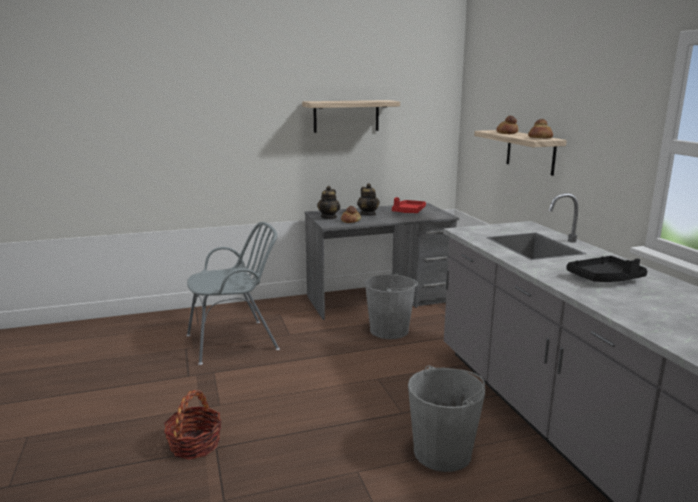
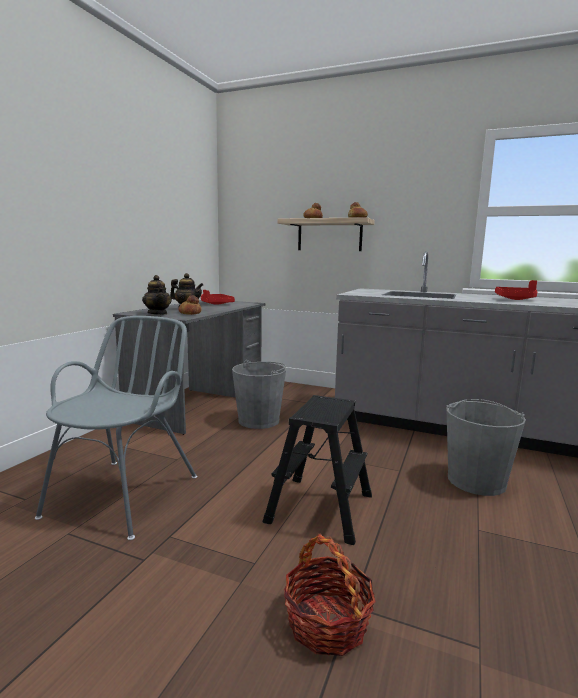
camera: 50 degrees left, 5 degrees down
(300, 401) = (320, 507): none -> black step ladder
(346, 116) = (140, 199): shelf -> none
(605, 278) = (515, 299): black tray -> red tray

